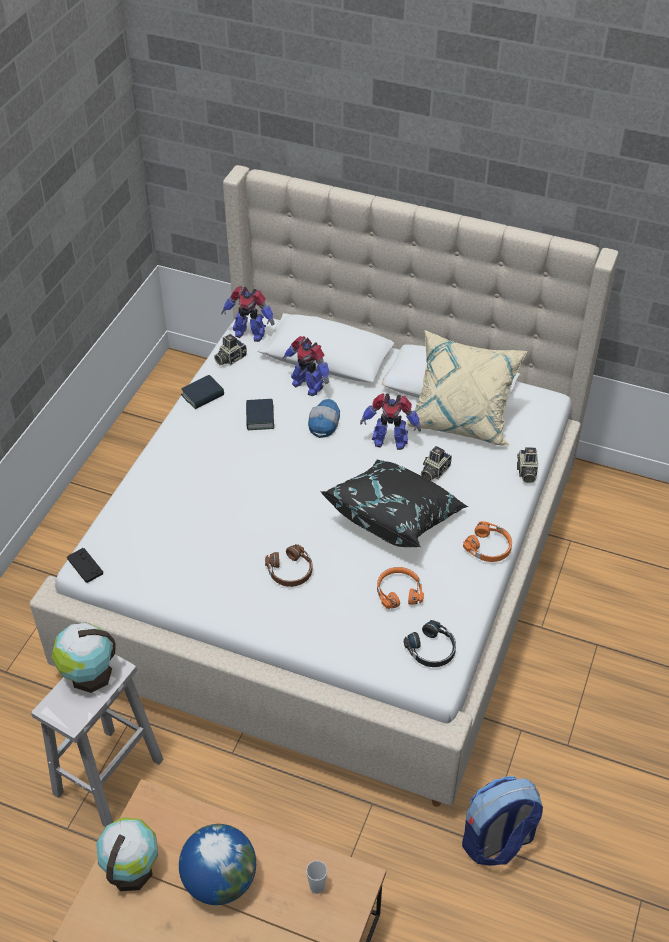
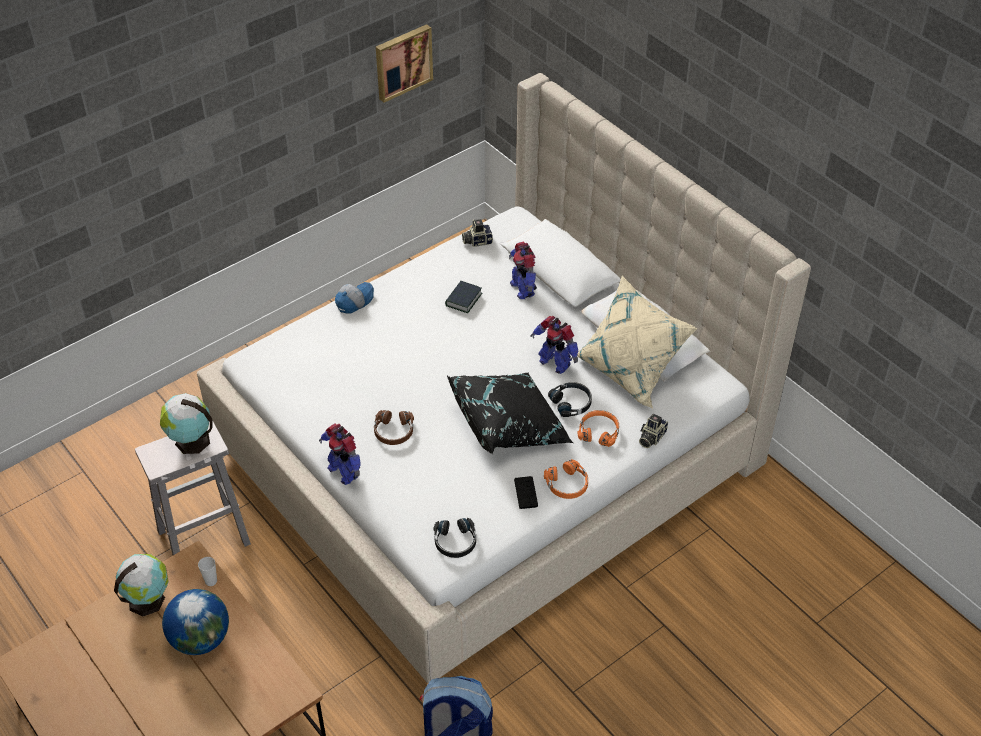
camera: 30 degrees right, 0 degrees up
(85, 566) = (247, 360): black game controller -> black game controller (526, 493)
(88, 198) = (402, 61): none -> picture
(203, 395) = (432, 263): book -> none
(249, 333) = (509, 226): toy robot -> toy robot (344, 471)
(317, 886) = (264, 680): cup -> cup (211, 581)
(323, 422) = (511, 324): cap -> cap (354, 301)
(398, 591) = (465, 485): orange headphones -> orange headphones (599, 431)
(434, 471) = (571, 403): camera -> black headphones

